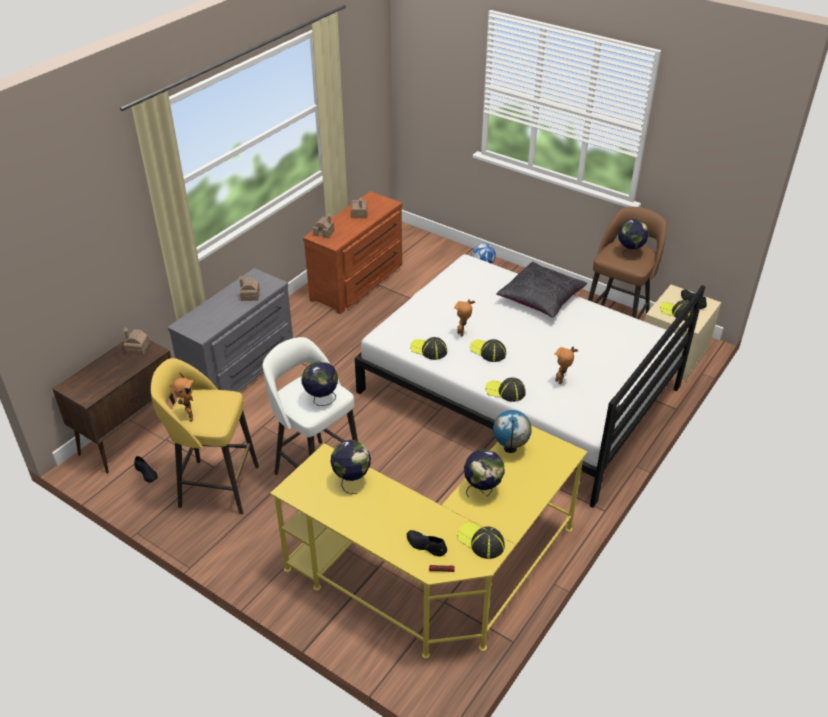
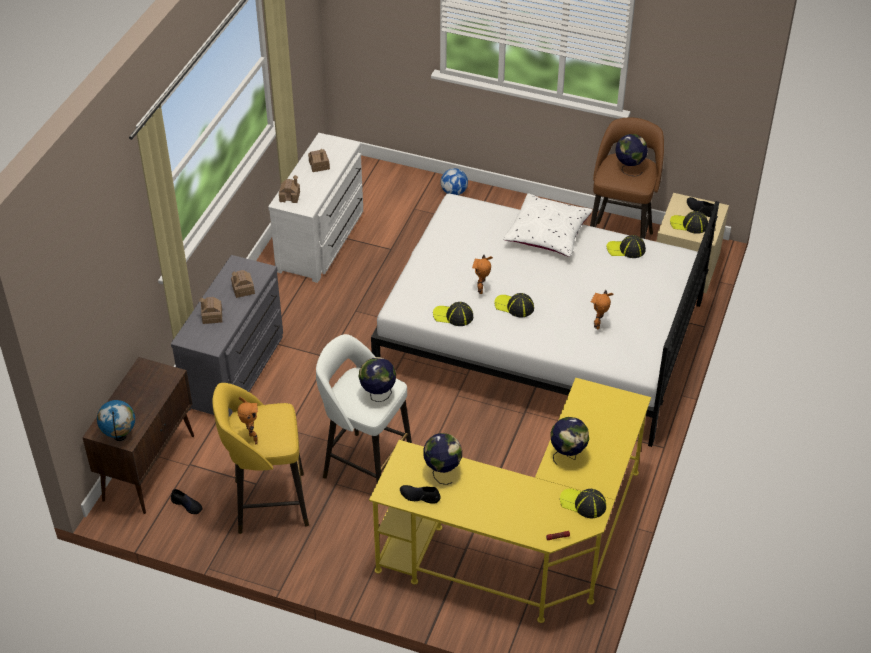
camera: 15 degrees left, 5 degrees up
(138, 348) = (151, 374): toy house -> toy house (212, 316)
(359, 283) = (323, 239): brown dresser -> white dresser
(426, 545) = (535, 518): black shoe -> black shoe (419, 496)
(505, 391) = (546, 347): cap -> cap (626, 249)
(510, 449) = (579, 409): globe -> globe (120, 437)
(541, 298) = (547, 234): black pillow -> white pillow

